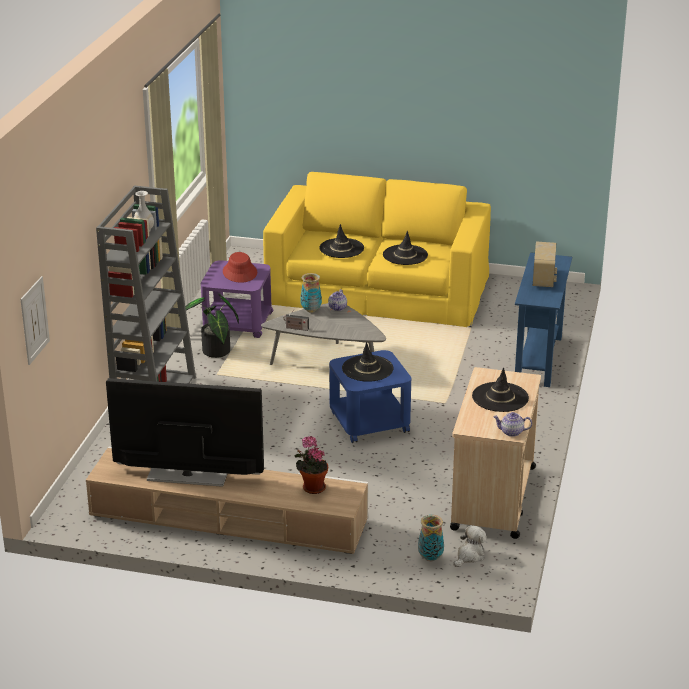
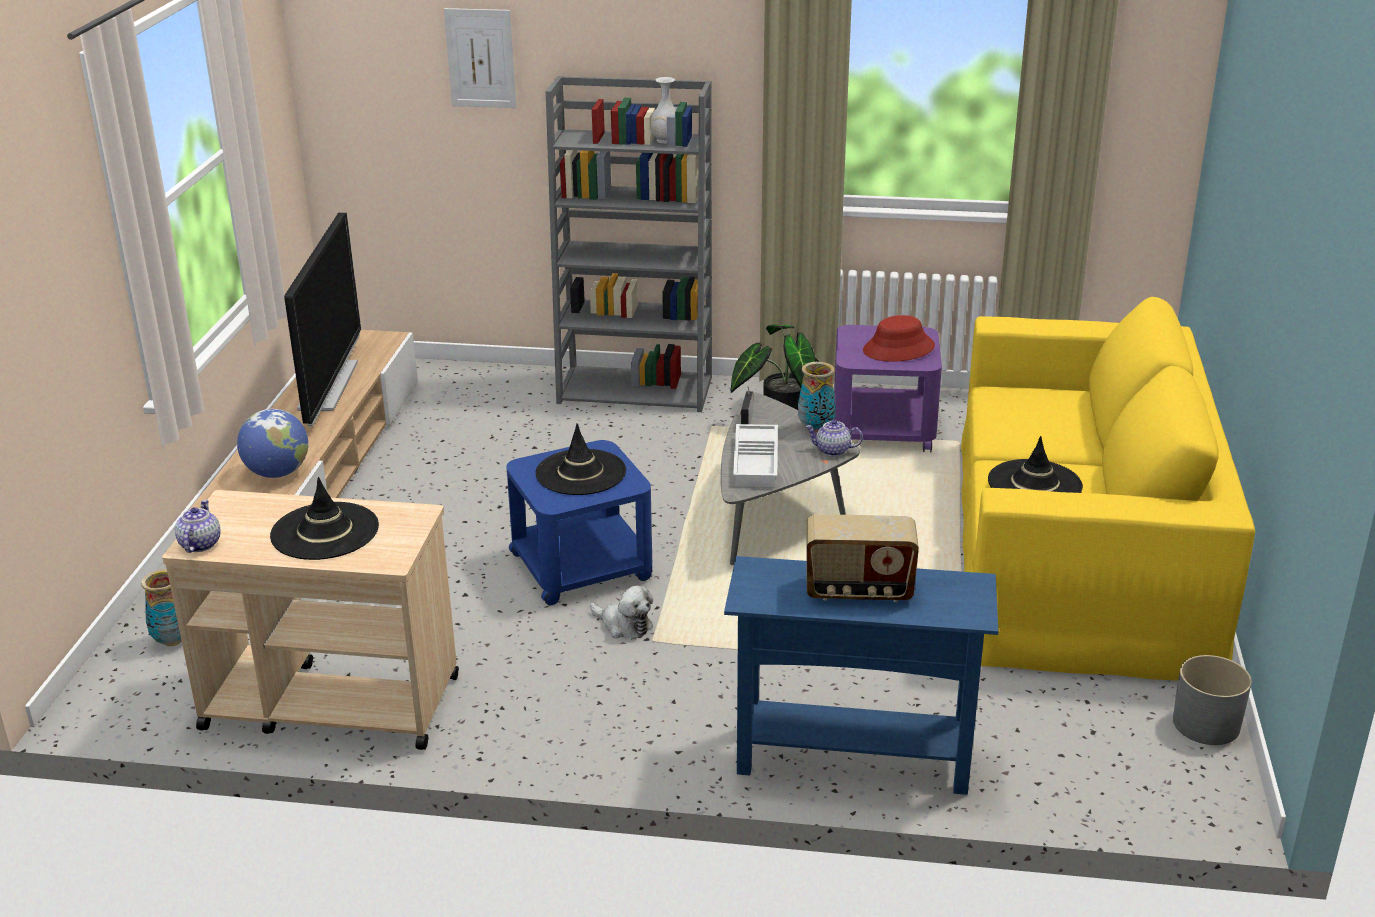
camera: 85 degrees right, 0 degrees up
(34, 320) = (361, 106): picture -> picture (480, 58)
(312, 487) = (277, 473): potted plant -> globe
(341, 248) = (1029, 421): black hat -> none
(345, 328) = (757, 462): none -> white tray
(469, 556) = (166, 679): plush toy -> plush toy (624, 625)
(515, 283) = (1206, 725): none -> grey planter

